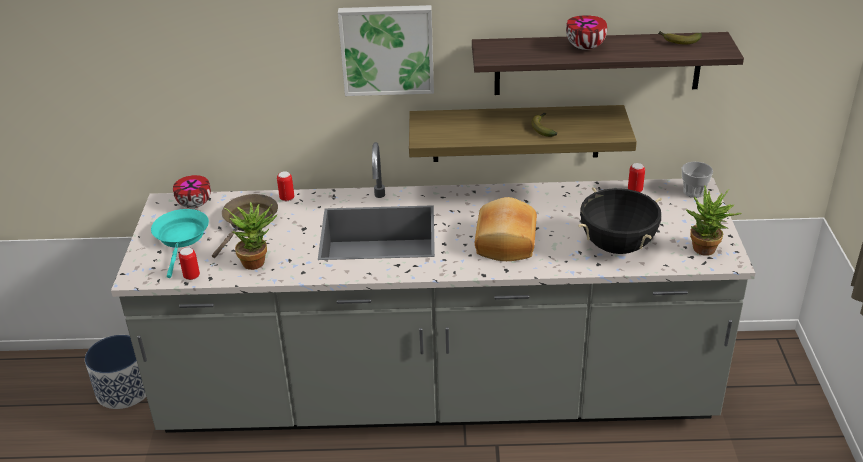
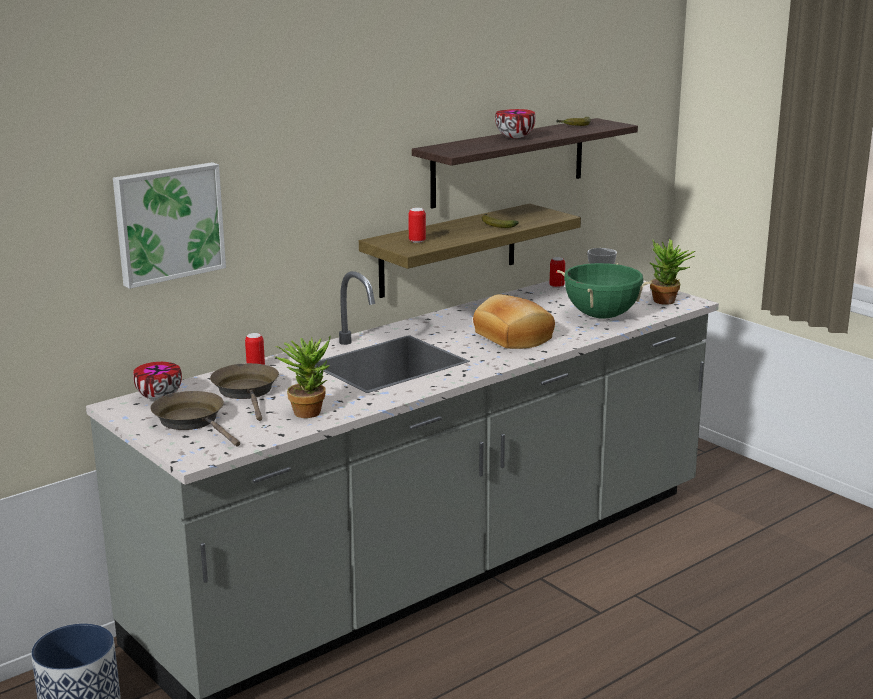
camera: 40 degrees left, 15 degrees down
(181, 238) = (193, 421): turquoise frying pan -> brown frying pan
(191, 276) = (258, 439): can -> can (417, 241)
(387, 49) = (339, 169): picture -> picture (168, 223)
(617, 246) = (601, 316): black cooking pot -> green cooking pot

